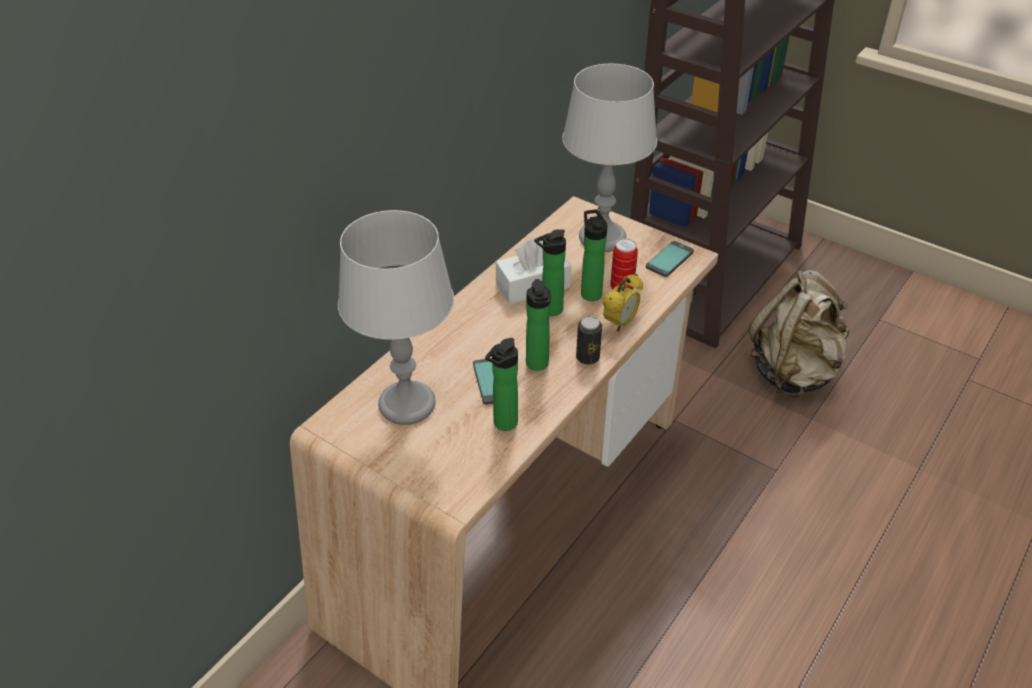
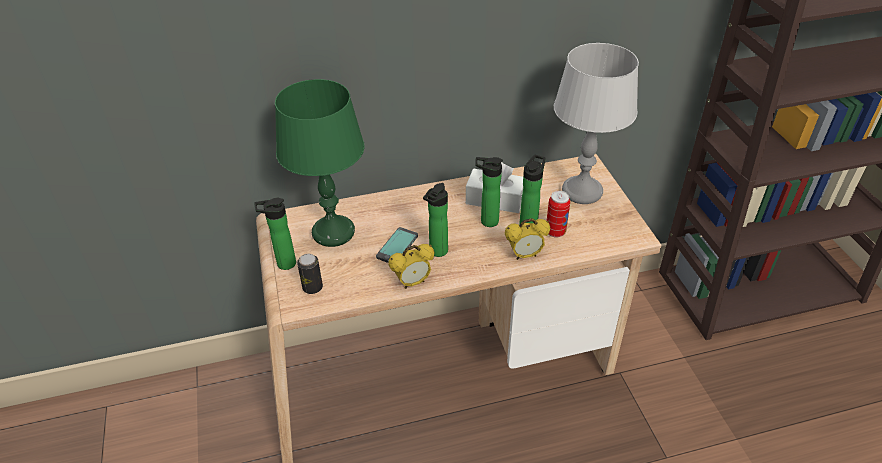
camera: 40 degrees right, 0 degrees up
(406, 405) = (333, 232): grey table lamp -> green table lamp
(503, 425) = (372, 277): bottle -> bottle (283, 264)
(549, 407) = (413, 282): none -> alarm clock
(587, 357) = (475, 265): can -> can (312, 287)
(669, 260) = (615, 230): phone -> none
(794, 372) = (757, 394): beige backpack -> none

